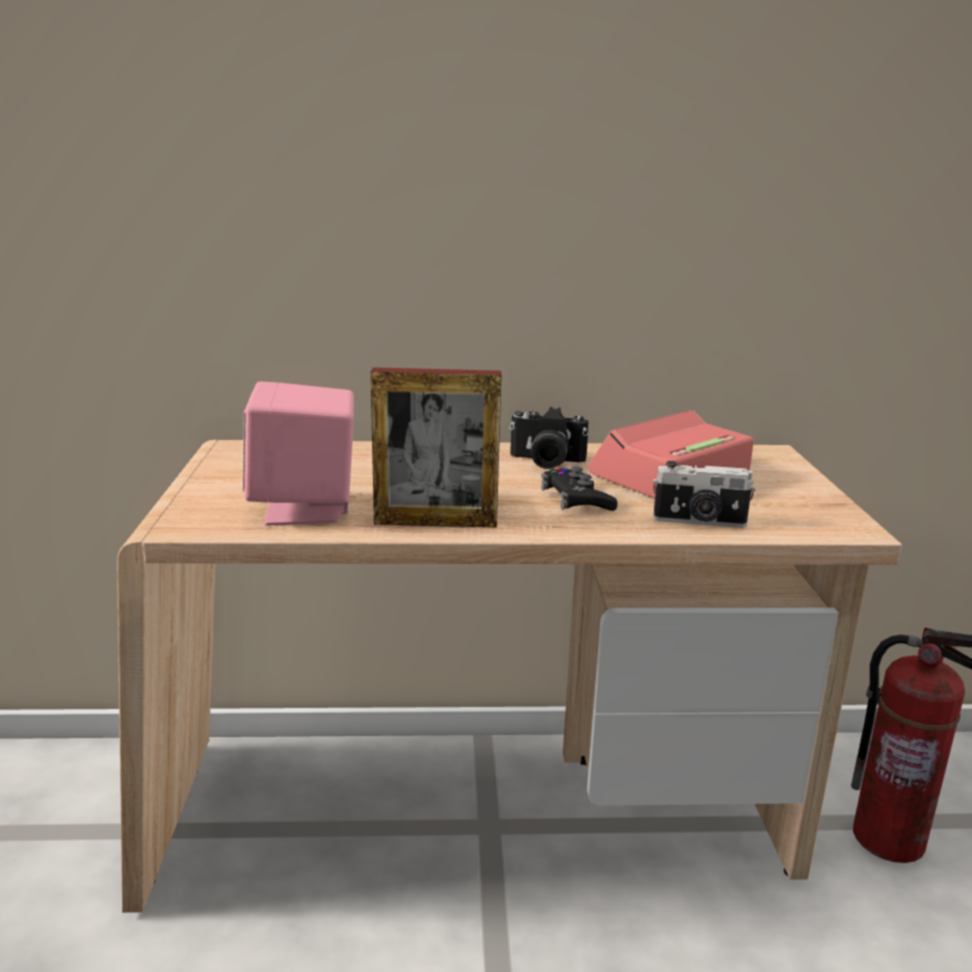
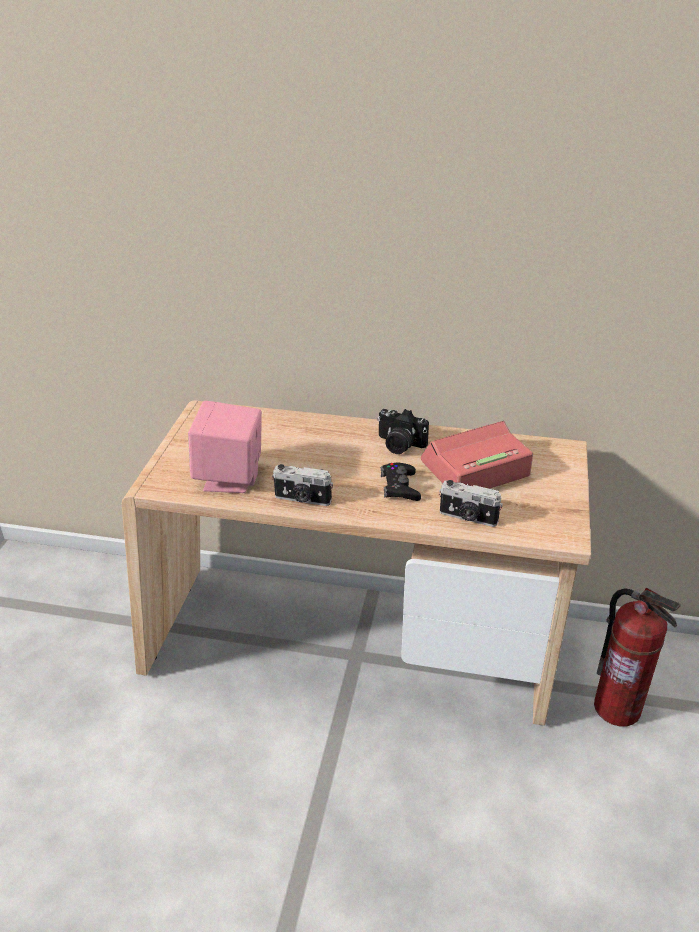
camera: 15 degrees right, 15 degrees up
(435, 522) = (302, 499): picture frame -> camera

